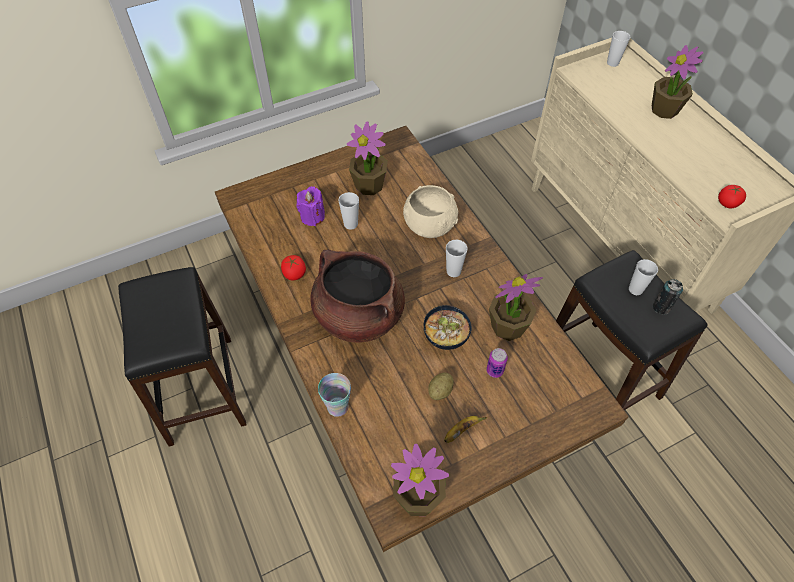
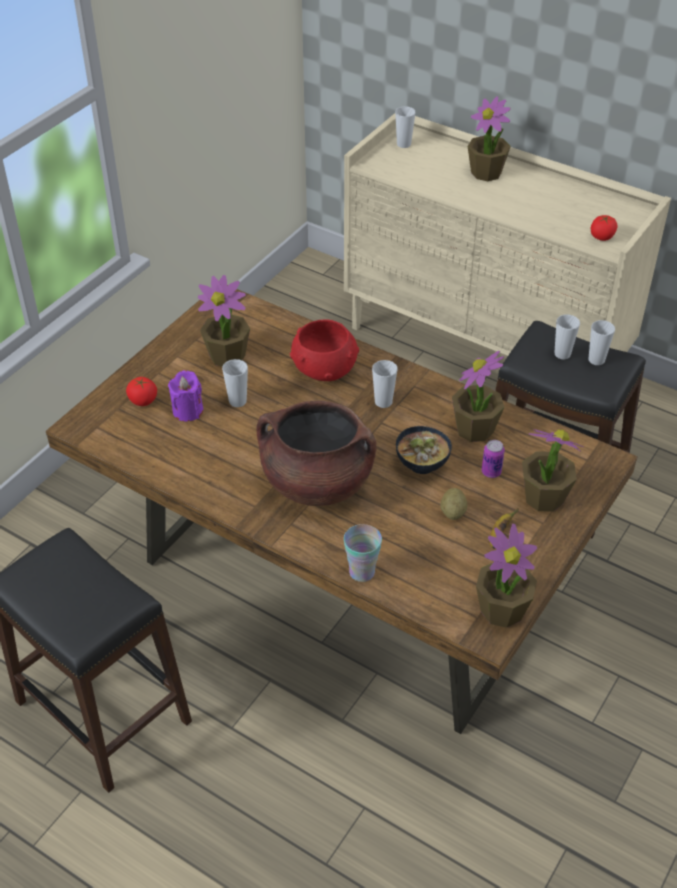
camera: 30 degrees left, 10 degrees down
(294, 274) = (213, 473): tomato -> tomato (143, 400)
(430, 224) = (324, 368): beige bowl -> red bowl
(521, 414) = (543, 497): none -> potted plant
(661, 307) = (596, 360): can -> cup

